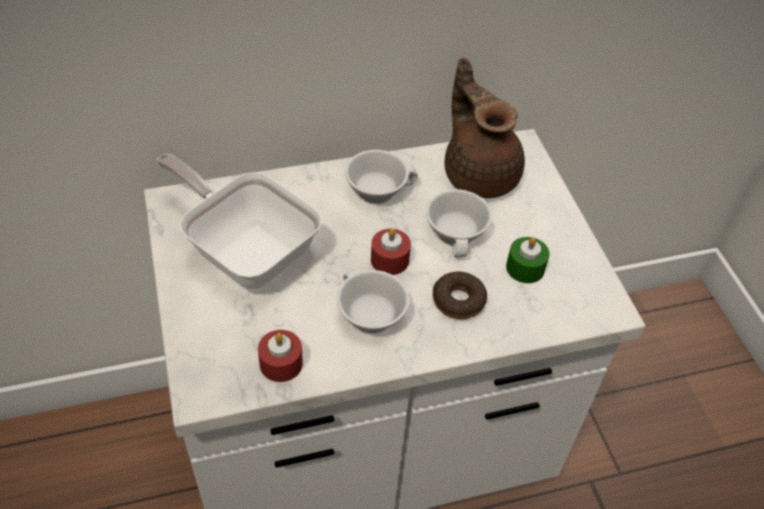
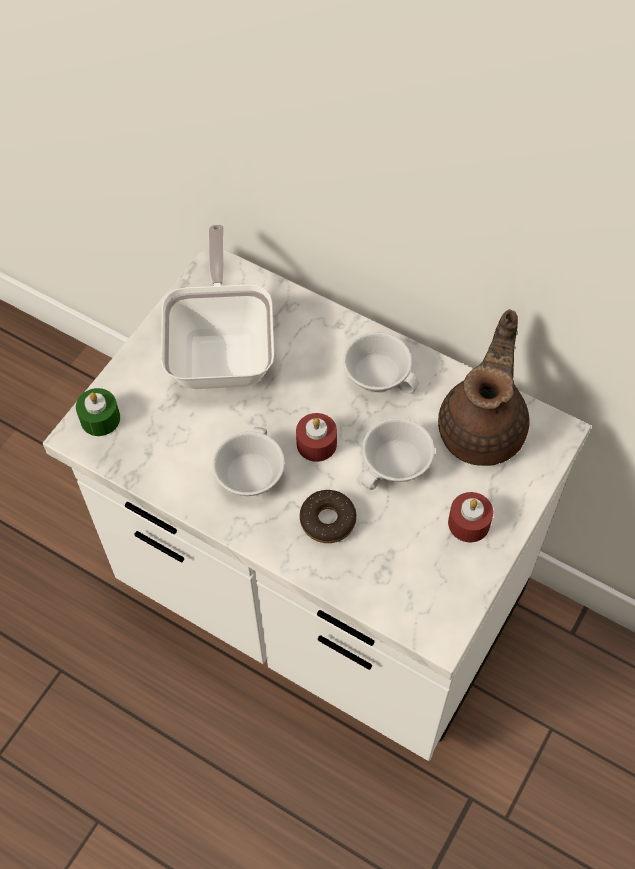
camera: 50 degrees right, 10 degrees up
(281, 363) = (150, 458): red candle -> red candle (469, 523)
(525, 268) = (414, 540): green candle -> green candle (100, 419)

